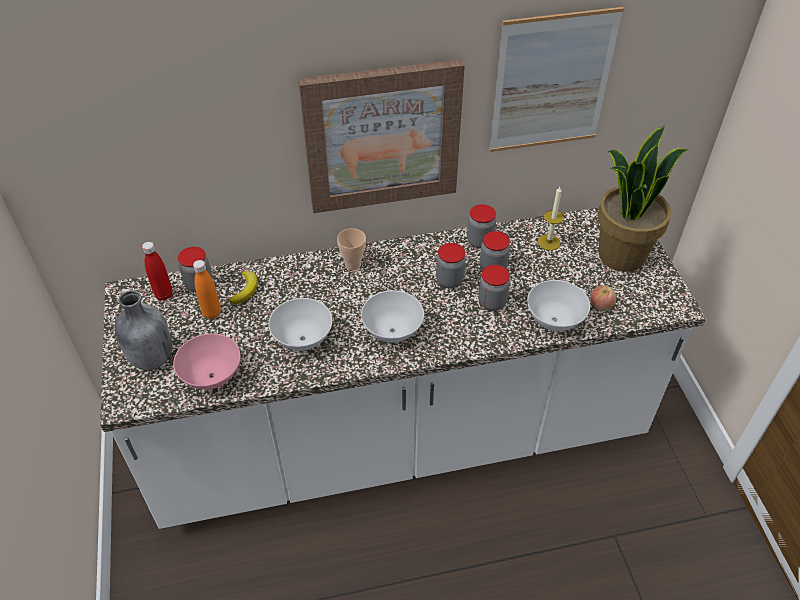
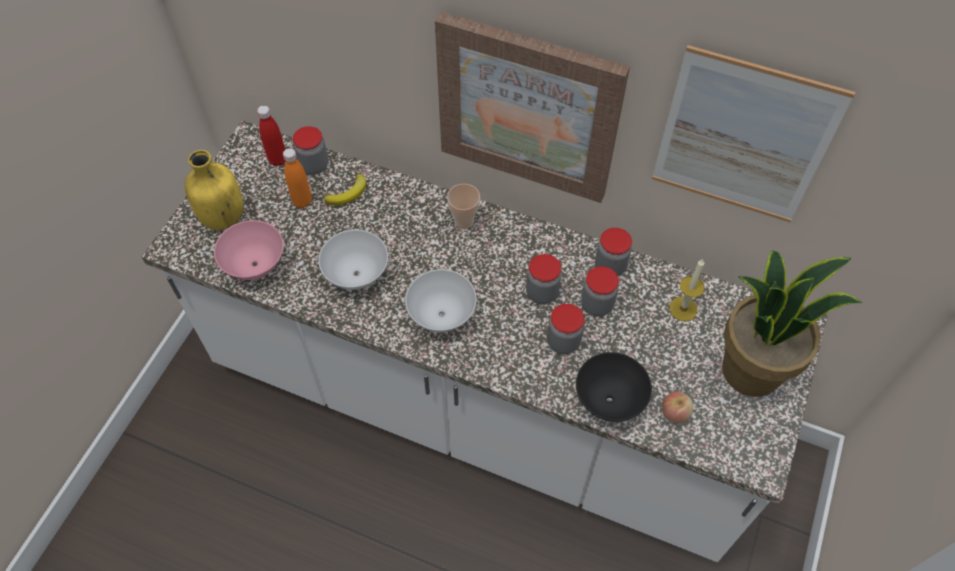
camera: 35 degrees right, 10 degrees up
(151, 358) = (222, 217): grey bottle -> yellow bottle
(554, 321) = (608, 400): white bowl -> black bowl

